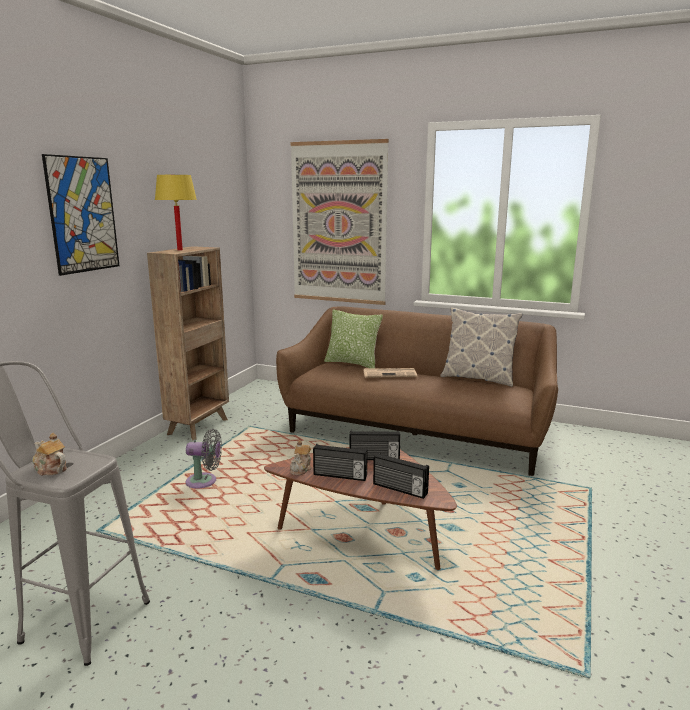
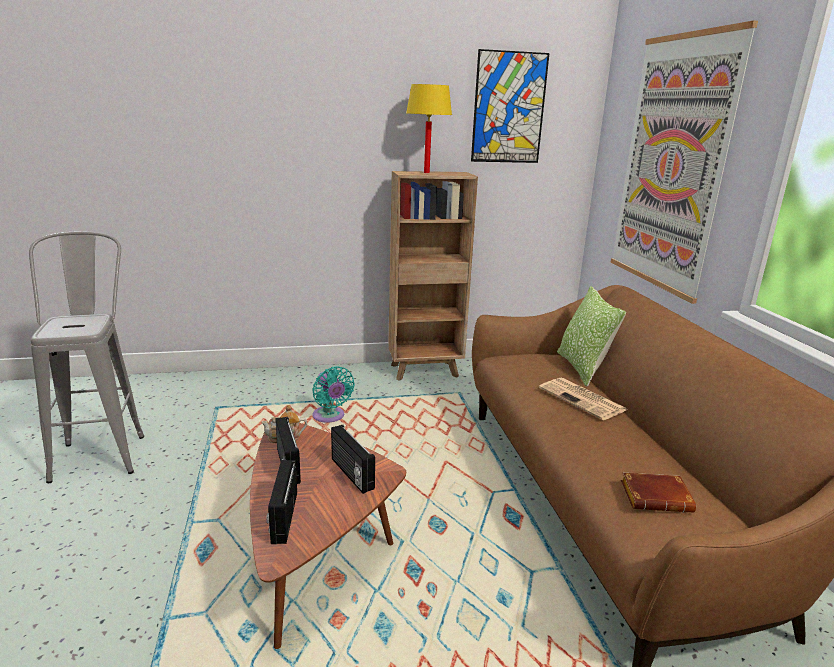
camera: 55 degrees right, 5 degrees up
(50, 469) = (66, 323): teapot -> none
(83, 214) = (320, 123): picture -> picture (509, 108)
(204, 482) = (330, 417): grey fan -> turquoise fan
(478, 378) = (697, 472): pillow -> none
(490, 391) = (657, 497): none -> brown book

